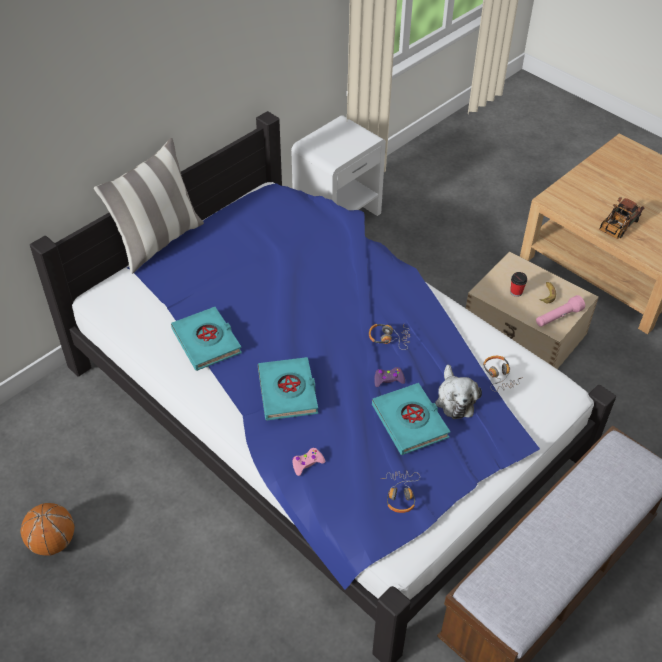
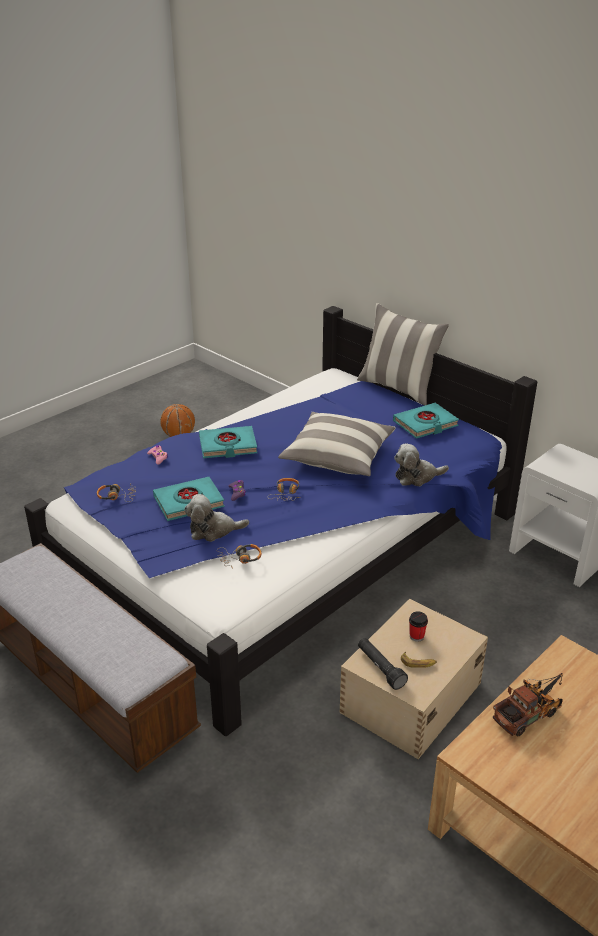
camera: 90 degrees right, 15 degrees down
(207, 341) = (284, 413): turquoise book -> turquoise book (425, 424)
(311, 297) = (338, 457): none -> pillow
(351, 241) = (416, 477): none -> plush toy
(558, 317) = (380, 668): pink flashlight -> black flashlight
(617, 227) = (530, 713): toy truck -> toy truck turned 105 degrees clockwise

